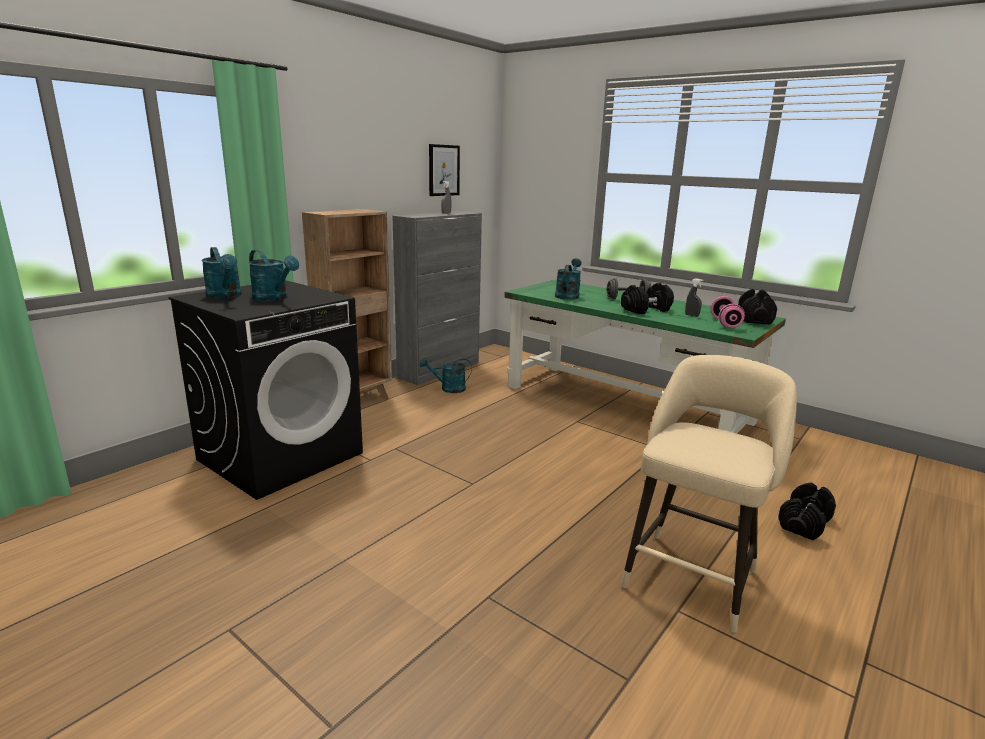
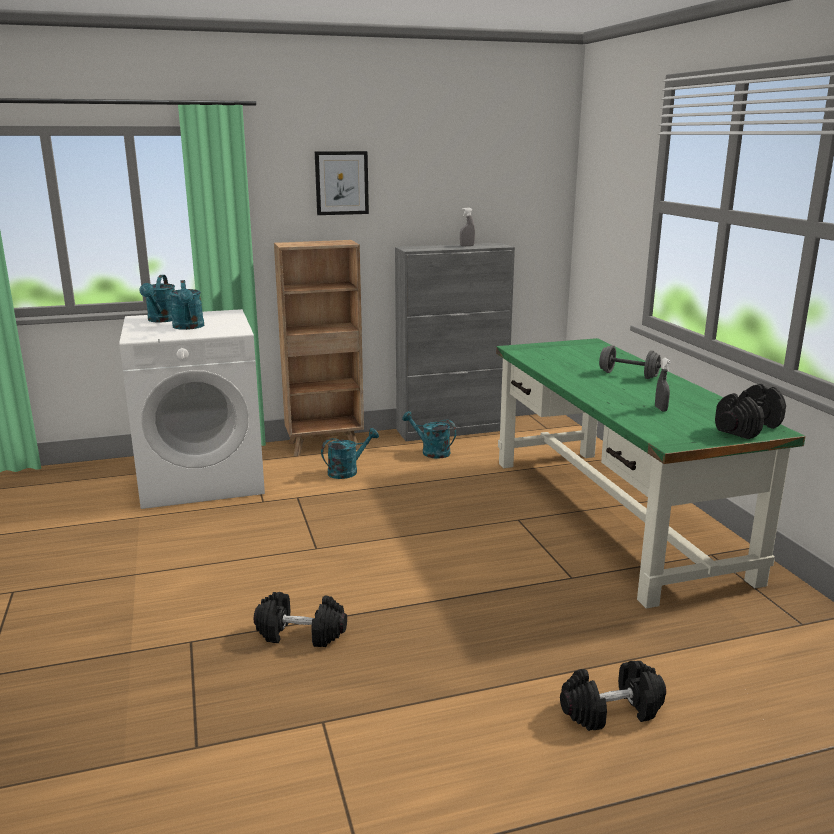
camera: 35 degrees right, 0 degrees up
(281, 456) = (202, 479): black washing machine -> white washing machine
(443, 170) = (477, 194): picture -> picture (341, 183)
(568, 295) = (559, 360): turquoise watering can -> turquoise watering can (347, 471)
(646, 310) = (614, 392): black dumbbell -> black dumbbell (301, 634)
(692, 574) = (388, 701): beige stool -> none
(725, 323) = (682, 426): pink dumbbell -> none

